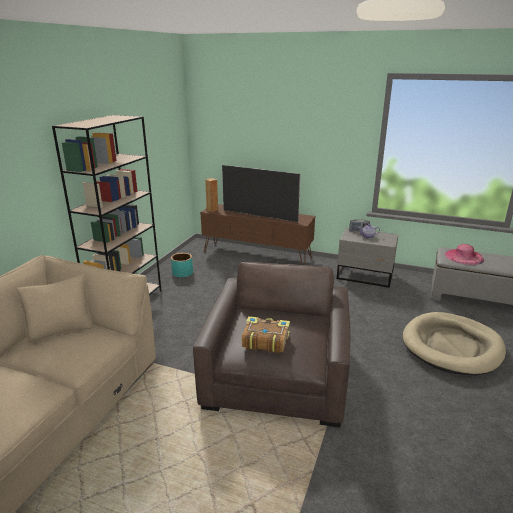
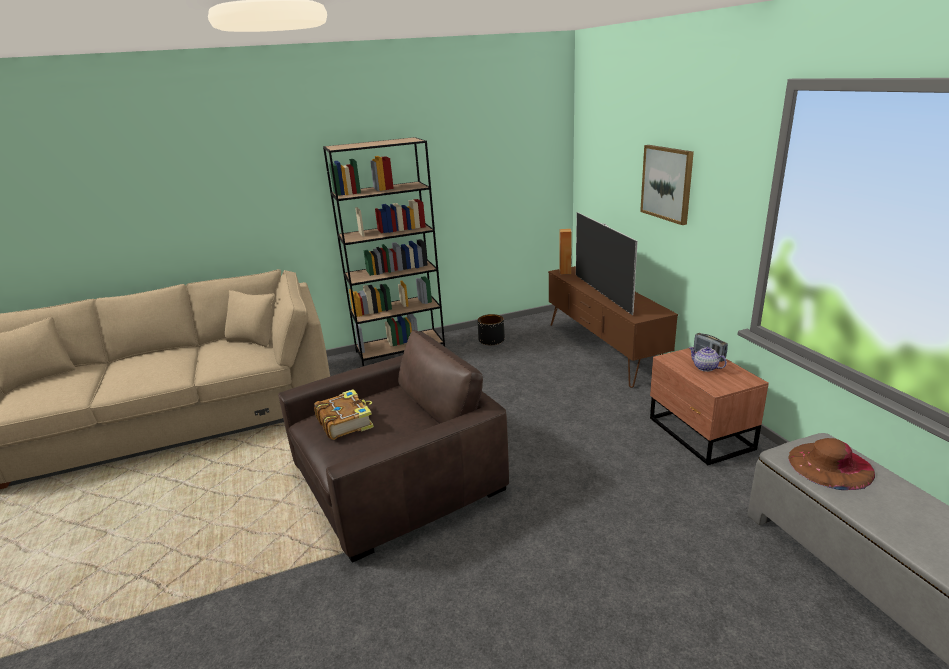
camera: 50 degrees right, 0 degrees up
(182, 273) = (491, 340): turquoise planter -> black planter
(295, 137) = (667, 183): none -> picture
(365, 276) = (700, 434): grey nightstand -> brown nightstand
(451, 346) = (643, 588): beige dog bed -> none
(464, 257) = (830, 465): pink hat -> brown hat

